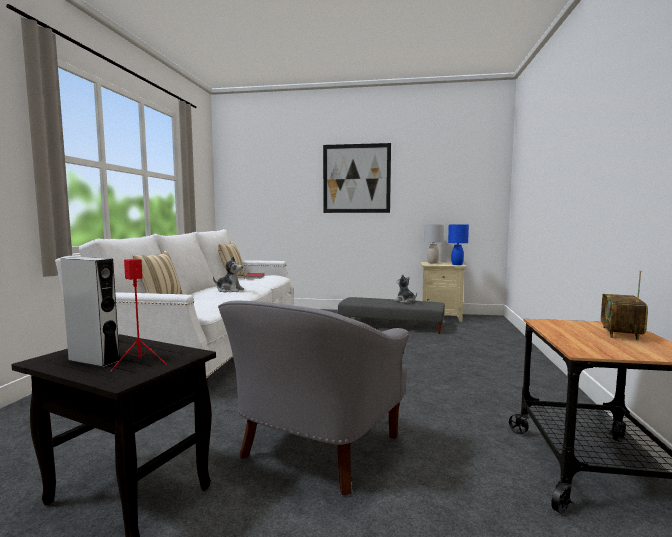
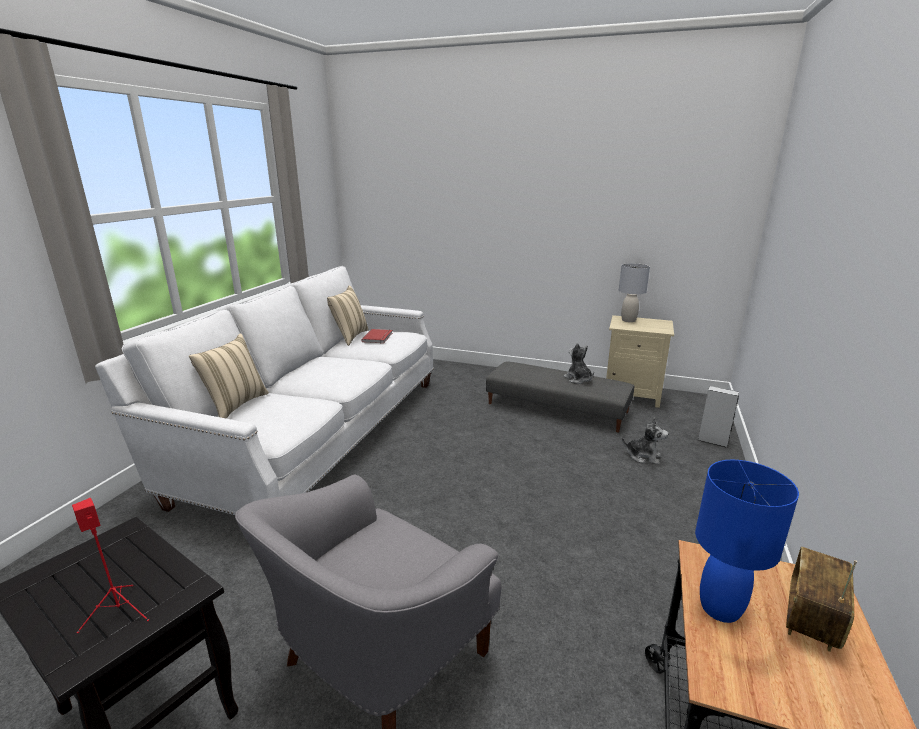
camera: 10 degrees right, 15 degrees up
(94, 360) = (74, 595): grey speaker -> grey speaker (712, 441)
(229, 290) = (331, 376): plush toy -> plush toy (643, 456)
(356, 178) = (528, 189): picture -> none
(457, 264) = (662, 328): blue table lamp -> blue table lamp (721, 609)

